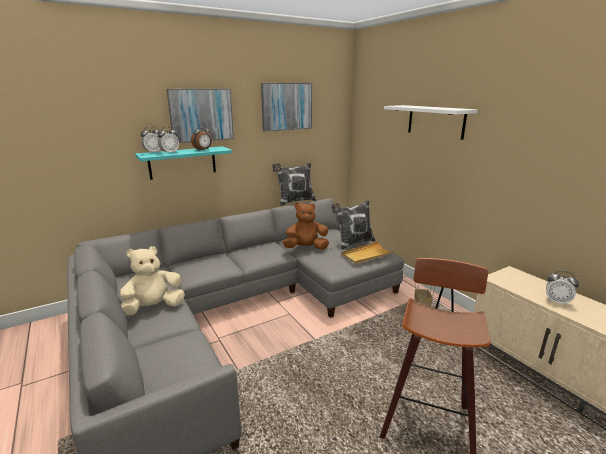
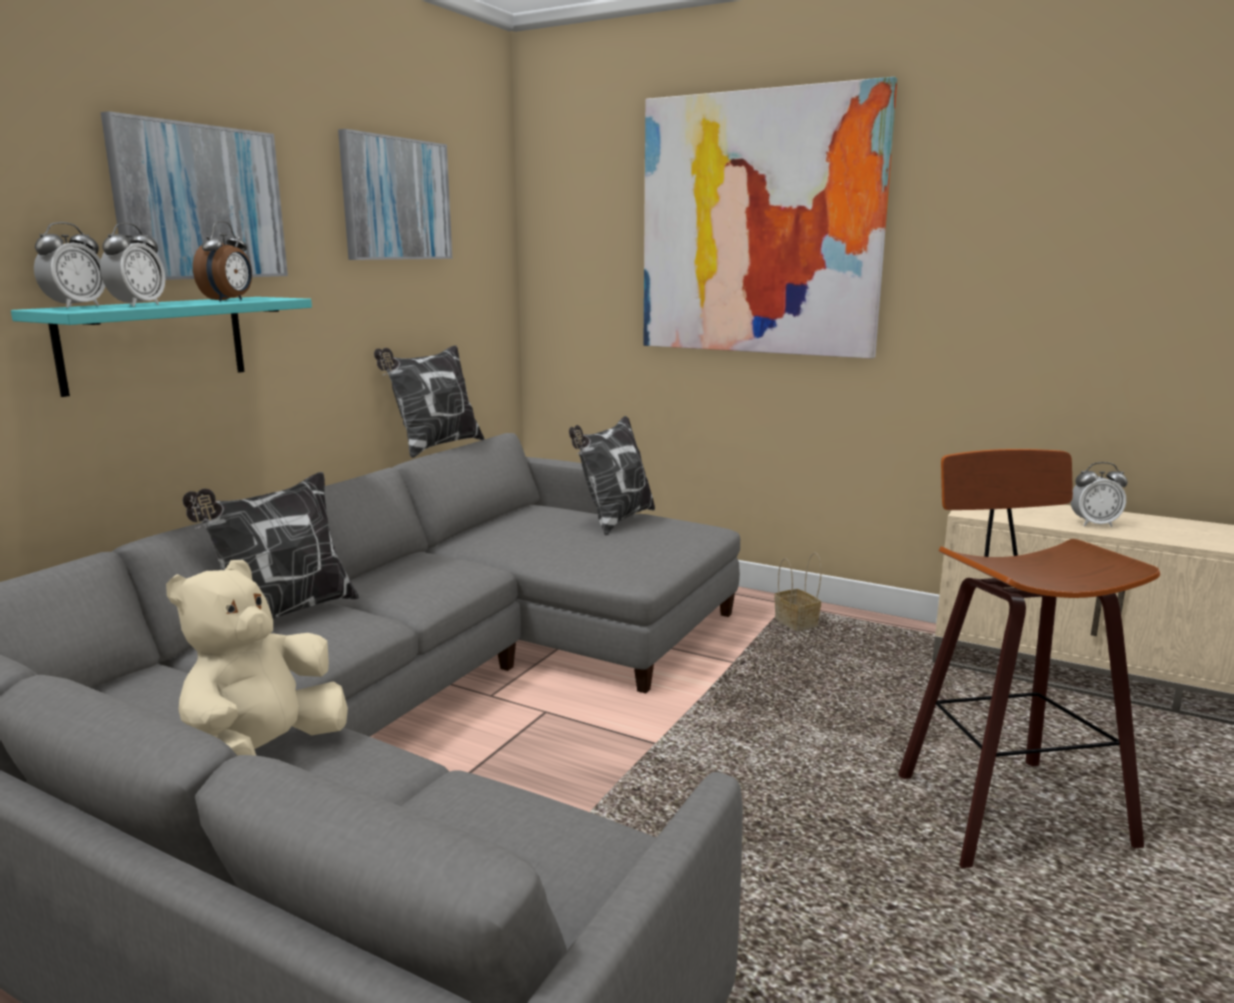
camera: 30 degrees left, 5 degrees down
(208, 258) = (283, 614): none -> pillow
(306, 248) = (522, 547): brown plush toy -> none
(367, 255) = (671, 535): beige tray -> none
(435, 121) = (759, 225): white shelf -> picture

